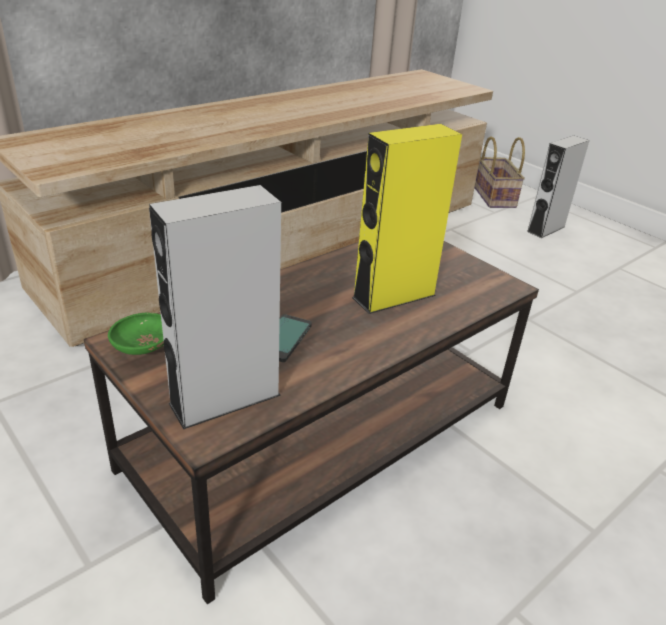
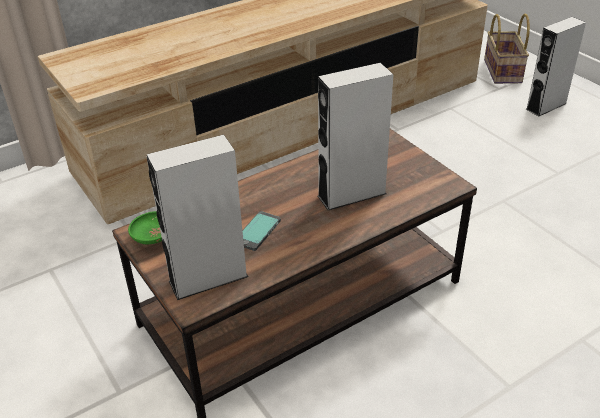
camera: 10 degrees right, 5 degrees up
(394, 296) = (351, 194): yellow speaker -> grey speaker

